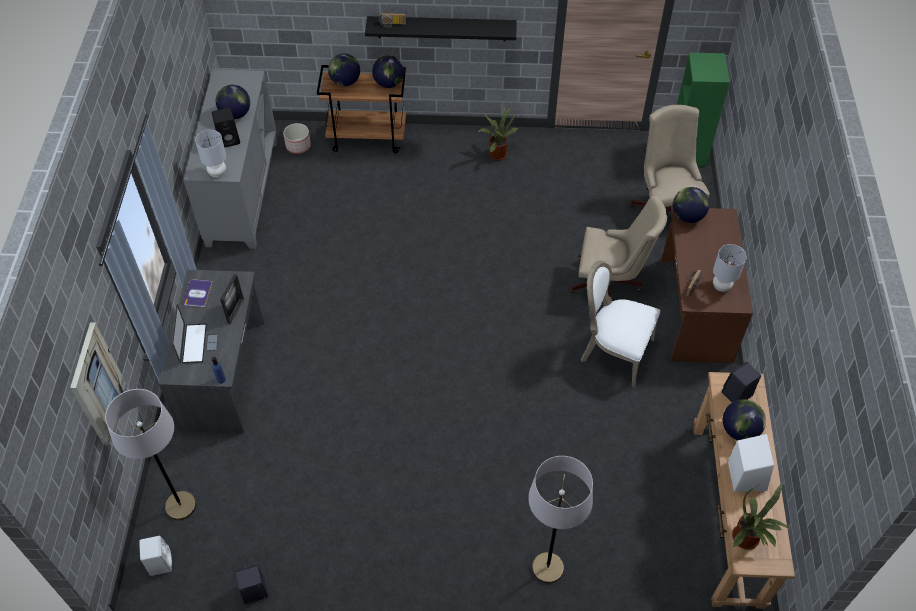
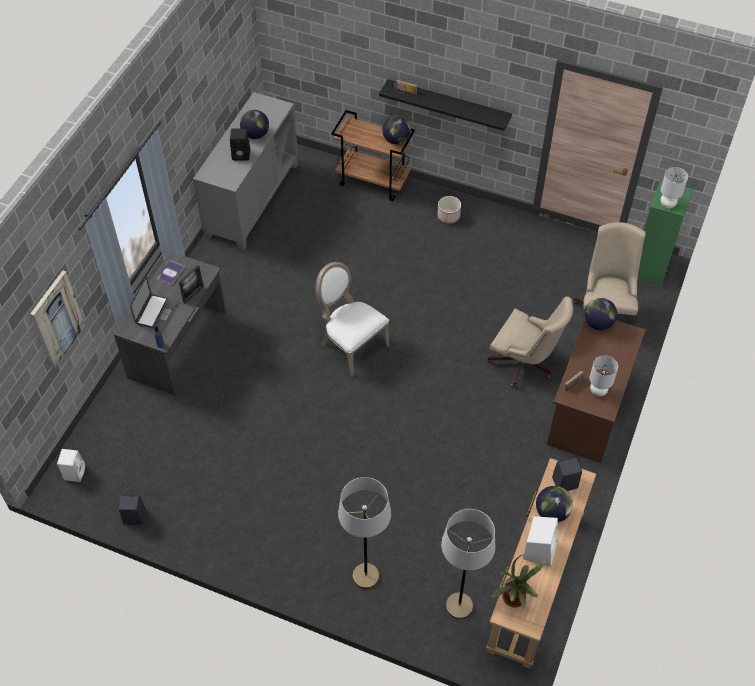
camera: 20 degrees right, 0 degrees up
(181, 506) = (106, 435): grey floor lamp -> grey floor lamp (459, 606)
(217, 172) = (221, 179): grey table lamp -> grey table lamp (667, 204)
(298, 145) = (313, 173): planter -> planter (448, 216)
(345, 82) = (360, 129): globe -> none
(496, 153) = (478, 224): potted plant -> none
(613, 351) = (501, 421): white chair -> white chair (351, 345)

